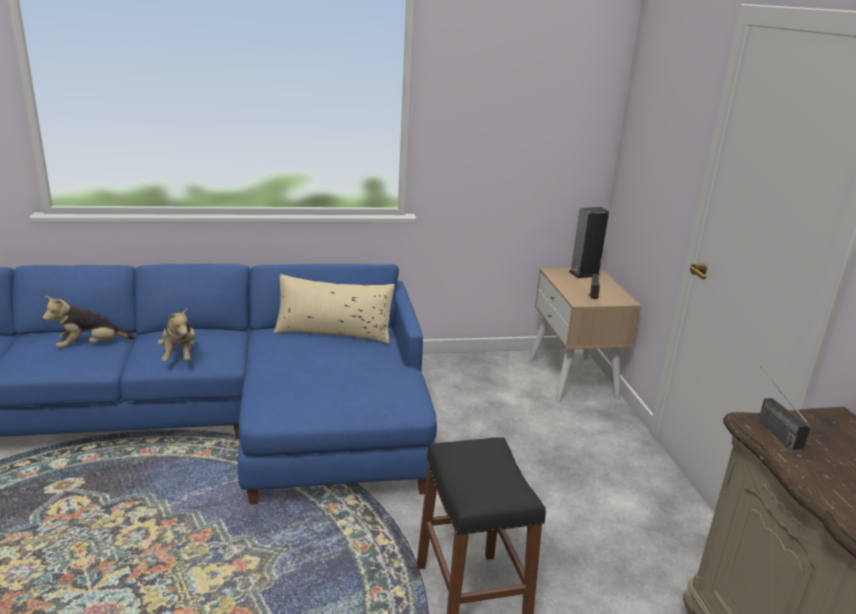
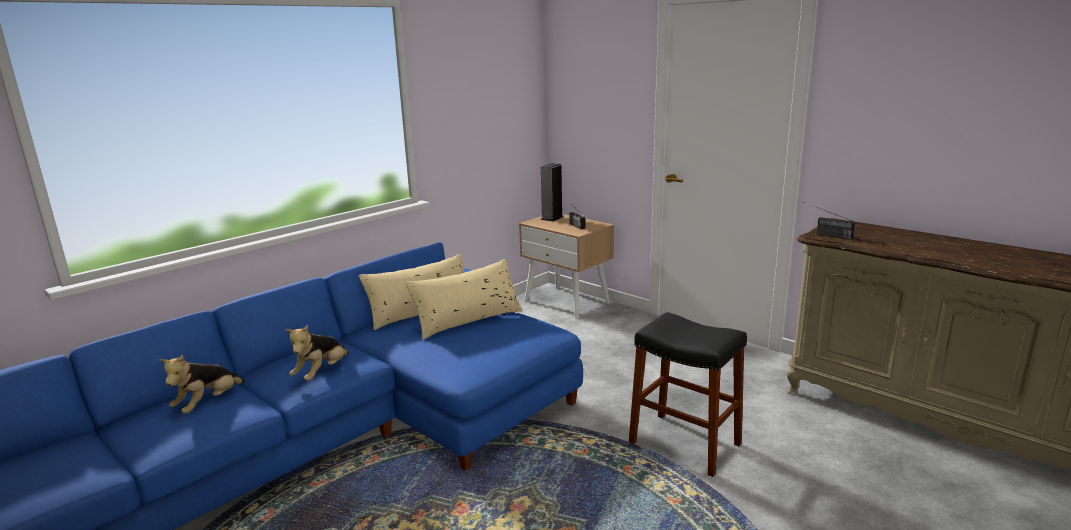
camera: 35 degrees left, 5 degrees down
(180, 356) = (321, 373): plush toy -> plush toy turned 75 degrees clockwise
(355, 357) = (468, 320): none -> beige pillow

